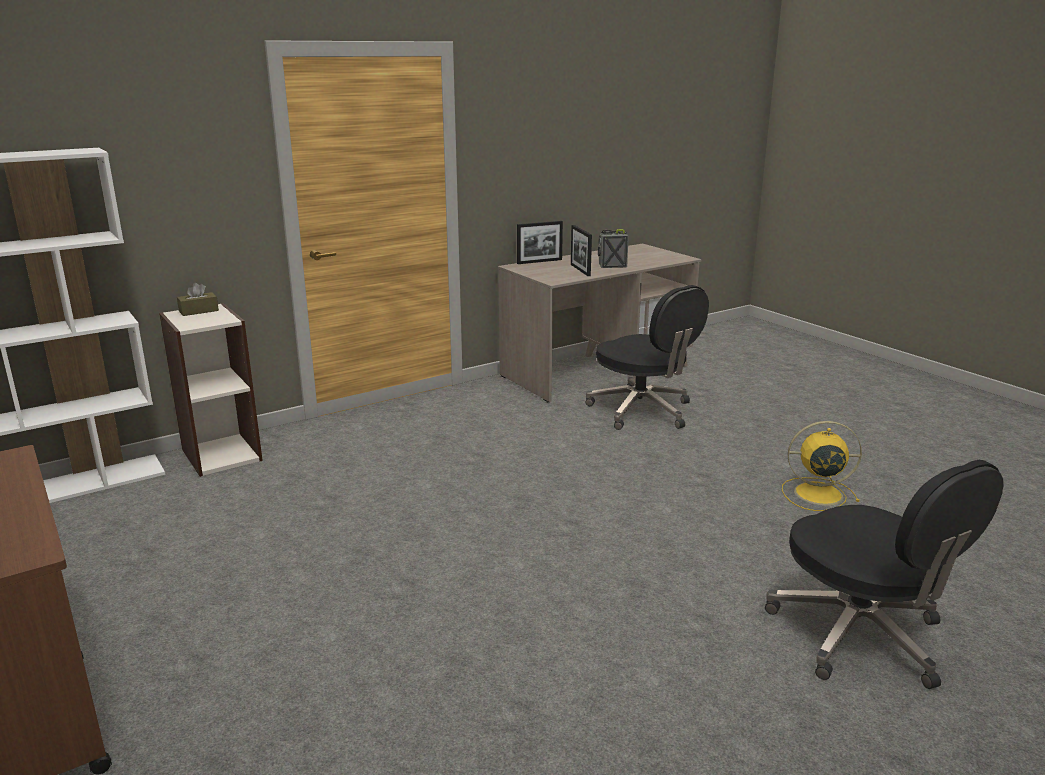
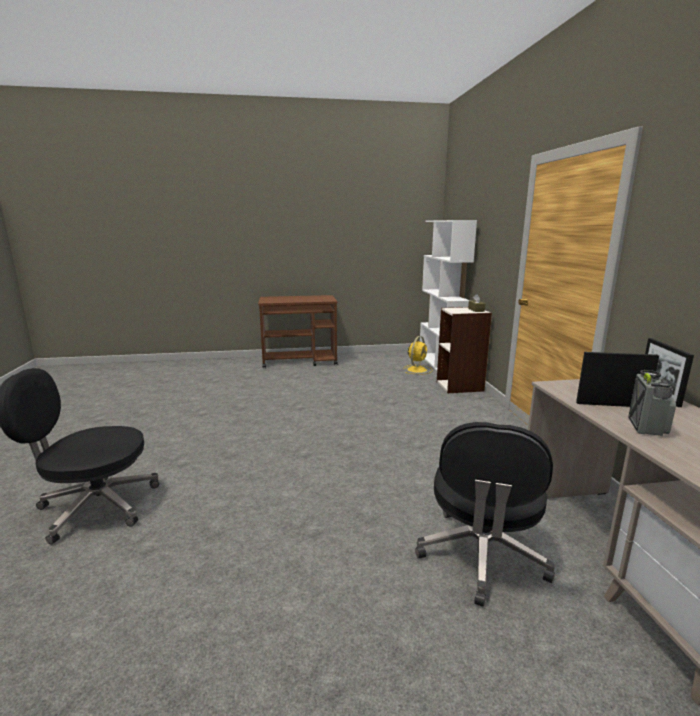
camera: 115 degrees right, 5 degrees down
(642, 411) = (481, 556): black office chair -> black office chair turned 60 degrees counterclockwise
(816, 494) = (221, 591): yellow fan -> yellow fan (417, 369)

